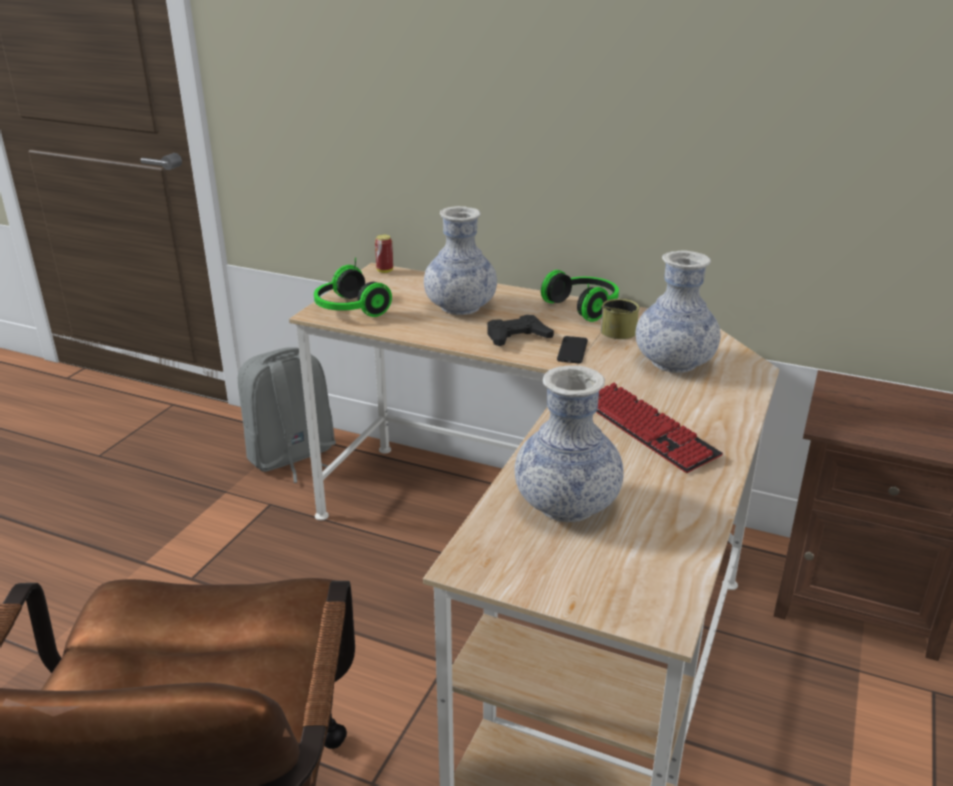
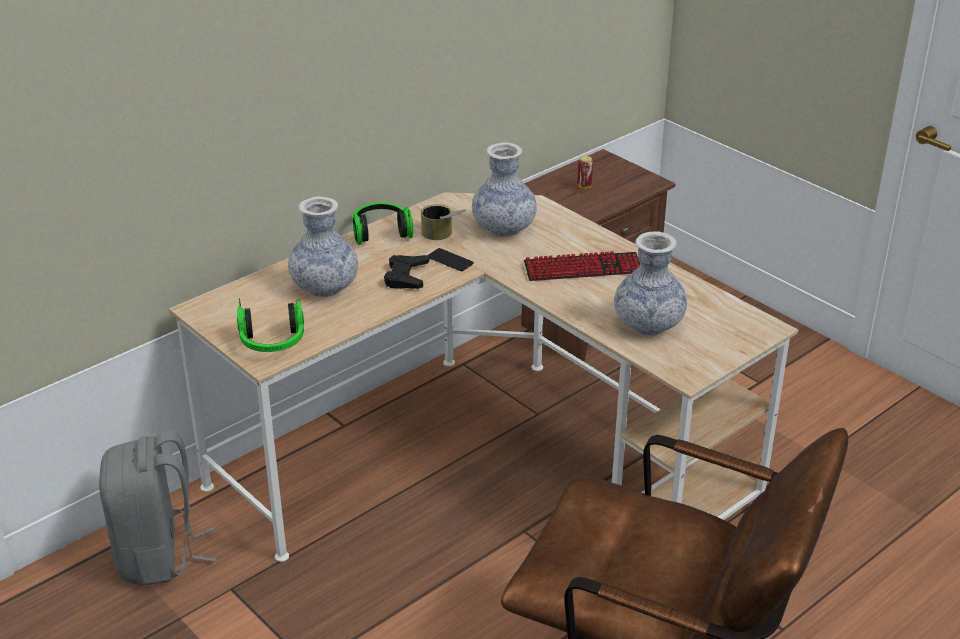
camera: 65 degrees left, 5 degrees up
(385, 271) = (200, 305): can -> can (584, 186)

